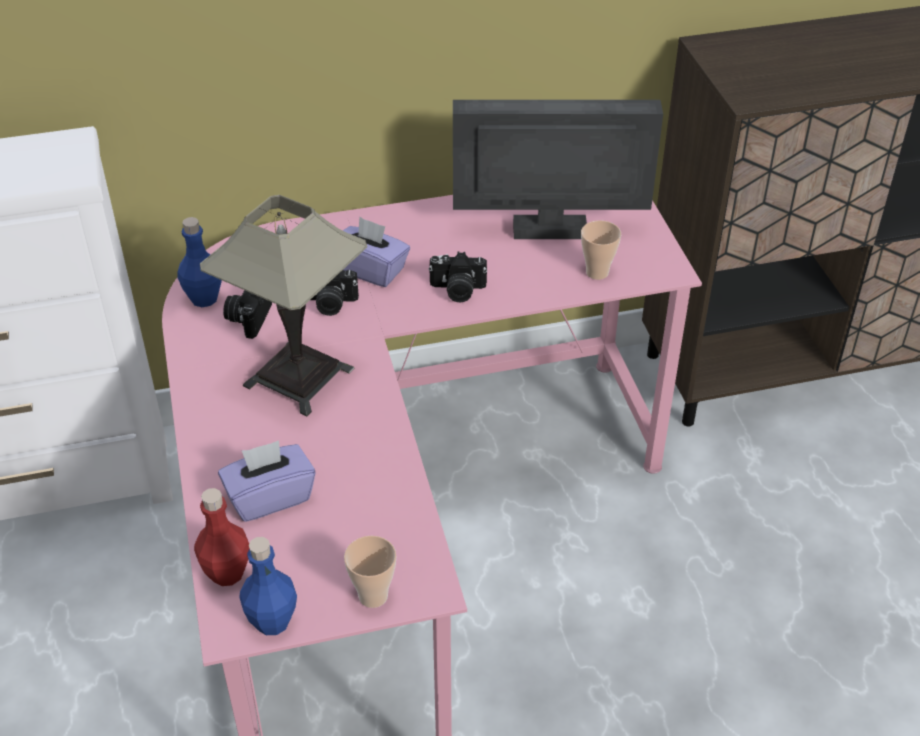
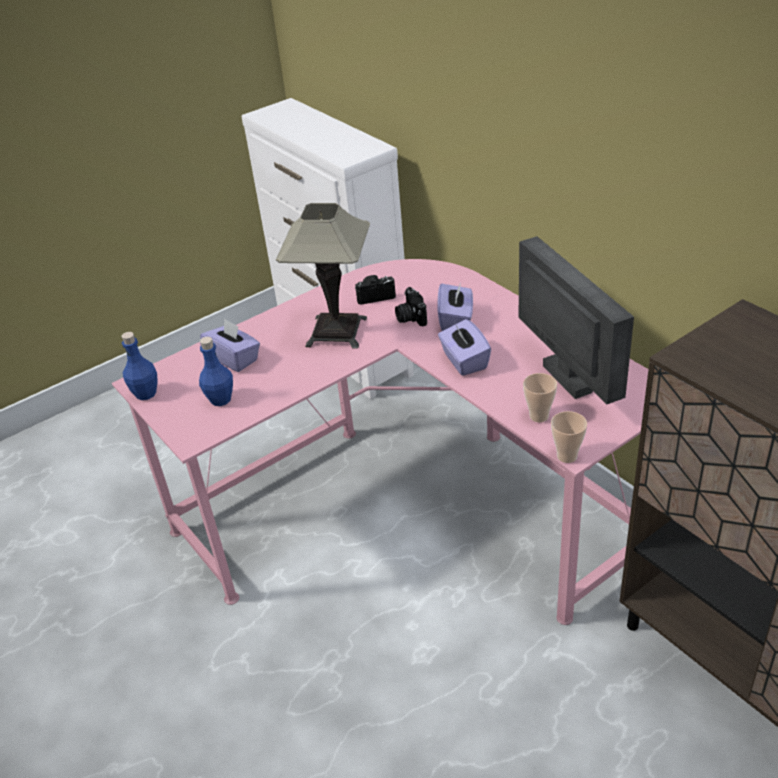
camera: 70 degrees right, 5 degrees down
(204, 298) = (380, 275): blue bottle -> blue bottle (221, 399)
(227, 573) = (173, 366): red bottle -> none
(373, 596) = (177, 422): cup -> cup (567, 456)
(457, 290) = (464, 361): camera -> purple tissue box

